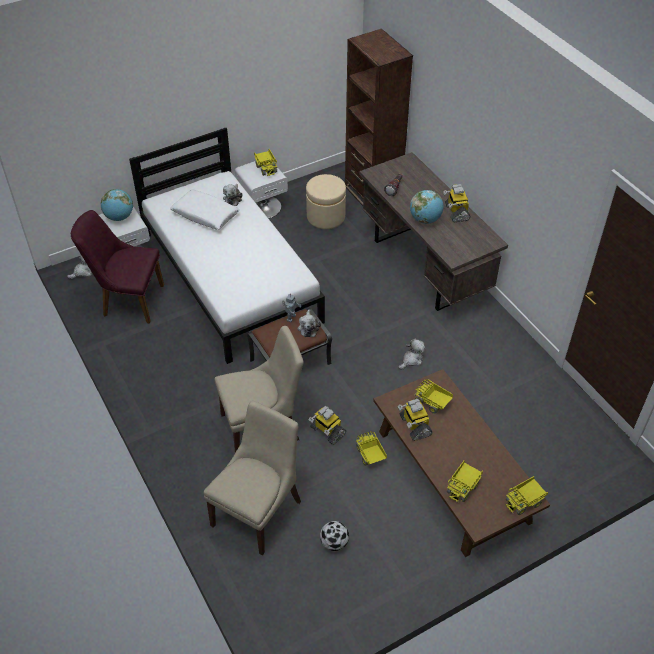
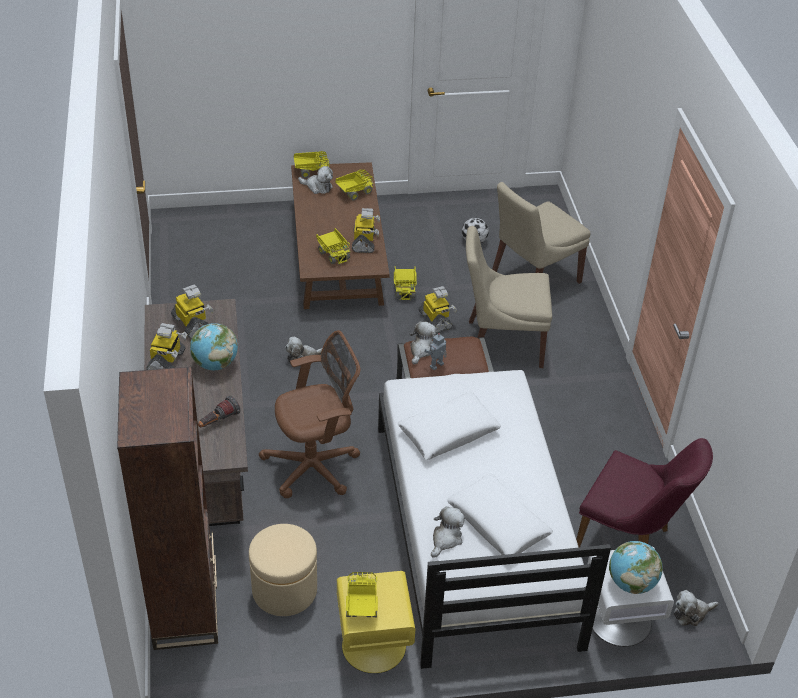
camera: 160 degrees left, 5 degrees down
(258, 257) = (448, 432): none -> white pillow
(263, 206) = (374, 646): white nightstand -> yellow nightstand
(351, 285) = (315, 466): none -> brown office chair
(463, 240) = (192, 324): none -> toy robot
(502, 481) = (317, 187): none -> plush toy

